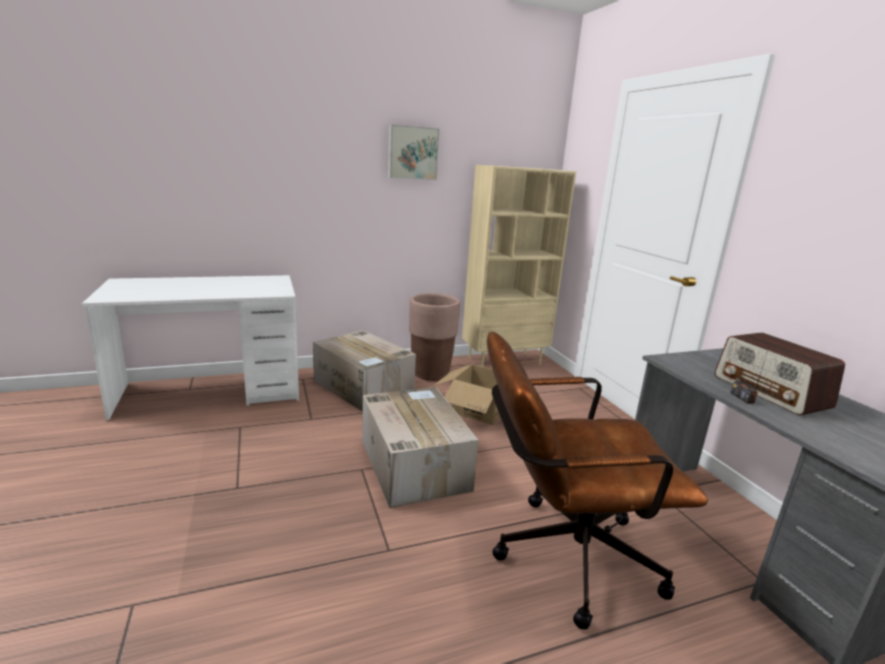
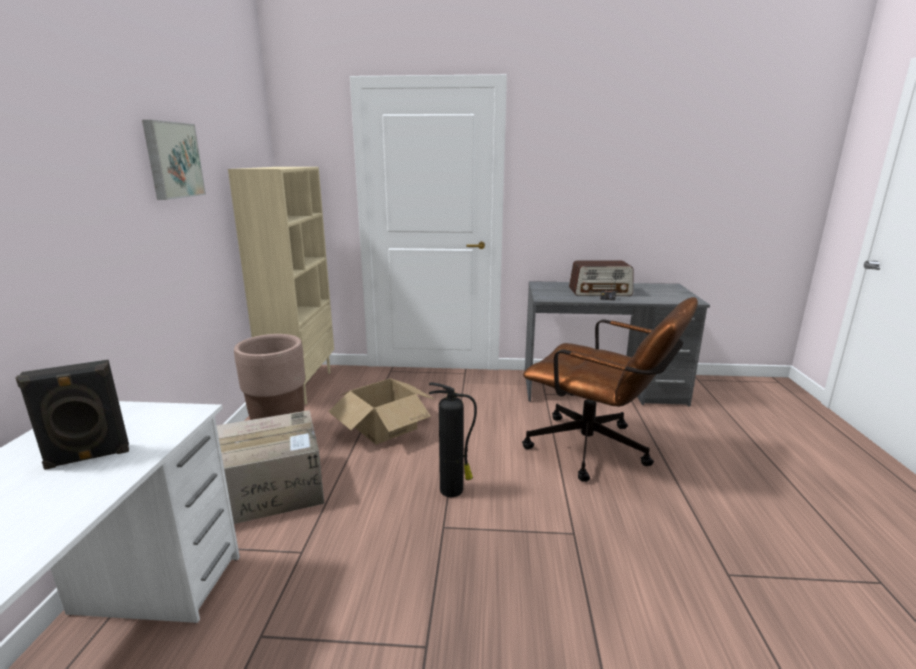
camera: 65 degrees left, 0 degrees up
(228, 288) = (88, 457): none -> black speaker
(413, 463) = (453, 490): cardboard box -> fire extinguisher
(561, 556) = (597, 451): brown office chair -> brown office chair turned 75 degrees counterclockwise

